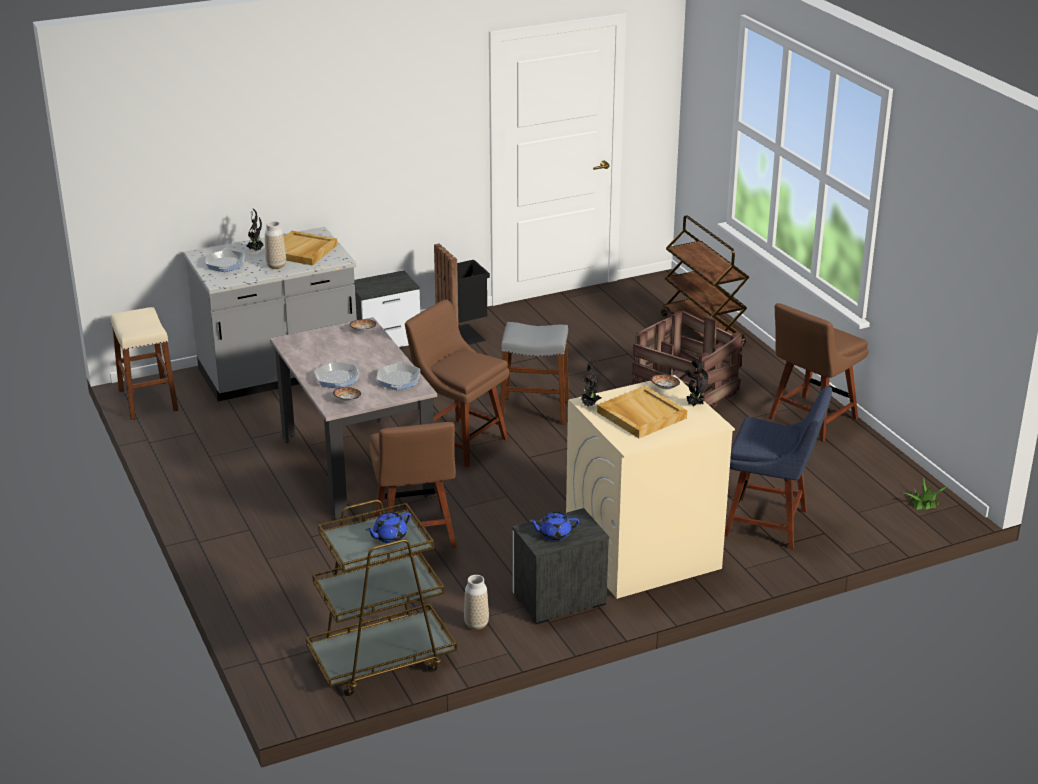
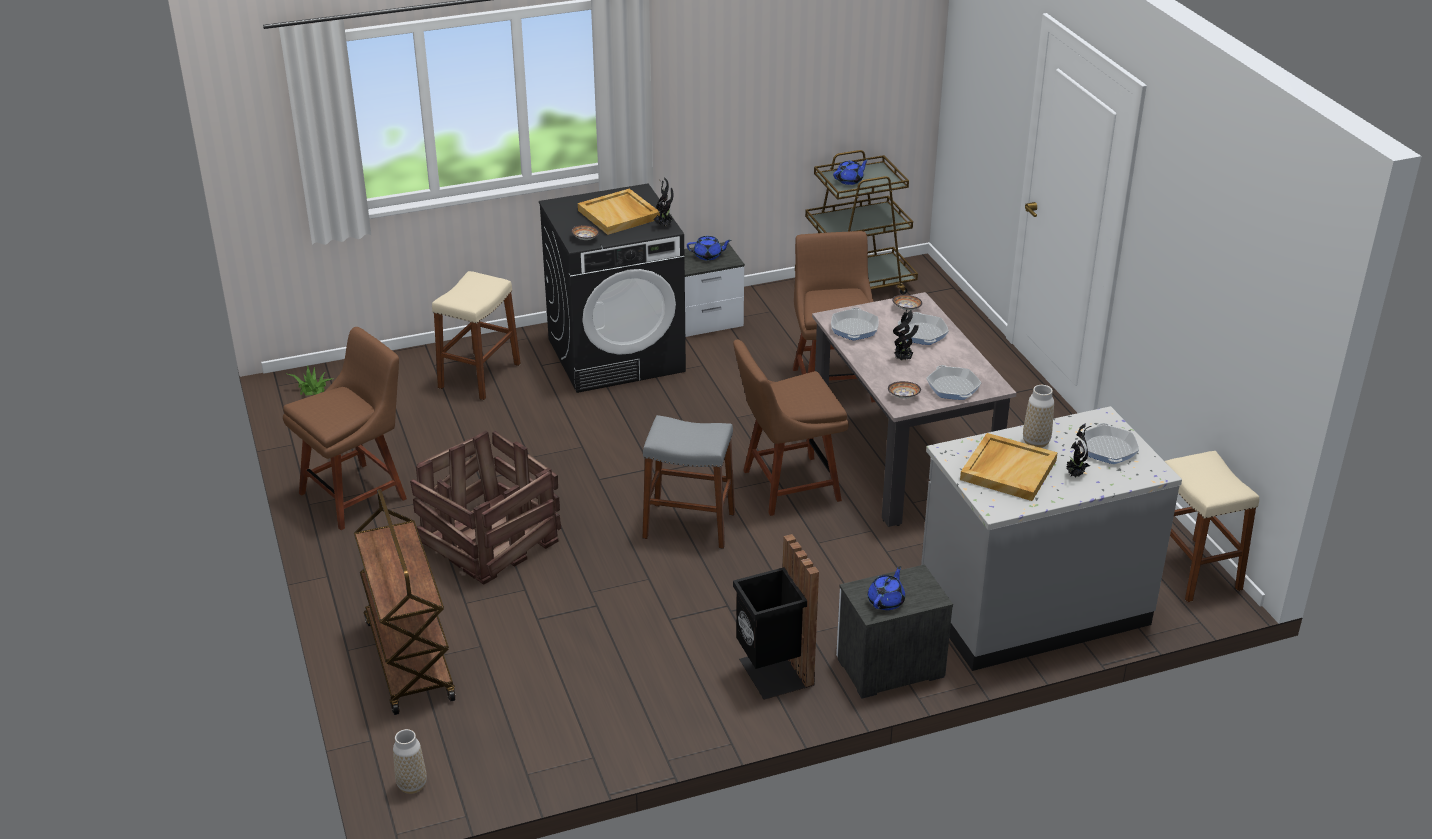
camera: 175 degrees left, 5 degrees up
(321, 338) = (953, 387): none -> frying pan
(389, 280) = (886, 601): none -> blue teapot
(458, 441) = (786, 486): brown chair -> brown chair turned 120 degrees clockwise
(476, 624) = (777, 306): vase -> vase (412, 785)
(642, 553) = (617, 355): beige washing machine -> black washing machine
(694, 405) = (564, 221): potted plant -> potted plant (903, 359)
(771, 524) = (479, 376): blue chair -> beige stool

